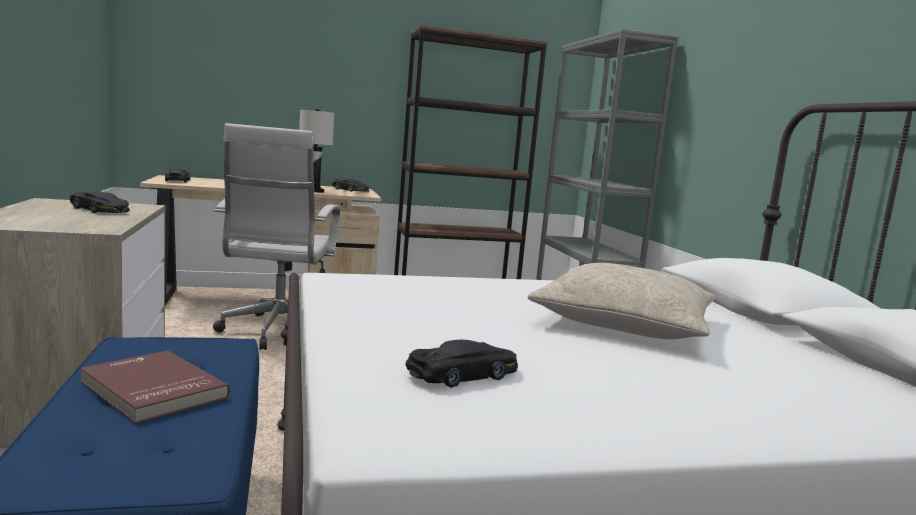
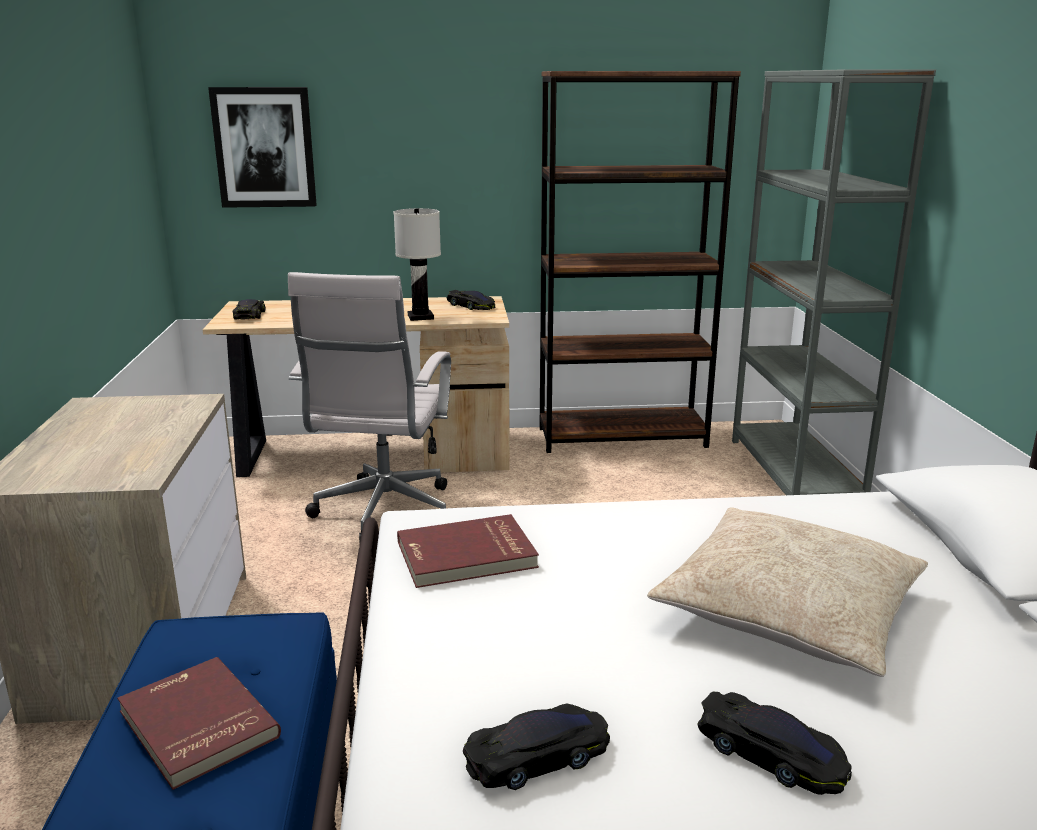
camera: 10 degrees right, 10 degrees up
(100, 210) = (144, 422): black toy car -> black toy car (771, 753)
(201, 62) = (264, 147): none -> picture
(377, 291) = (467, 556): none -> red book

